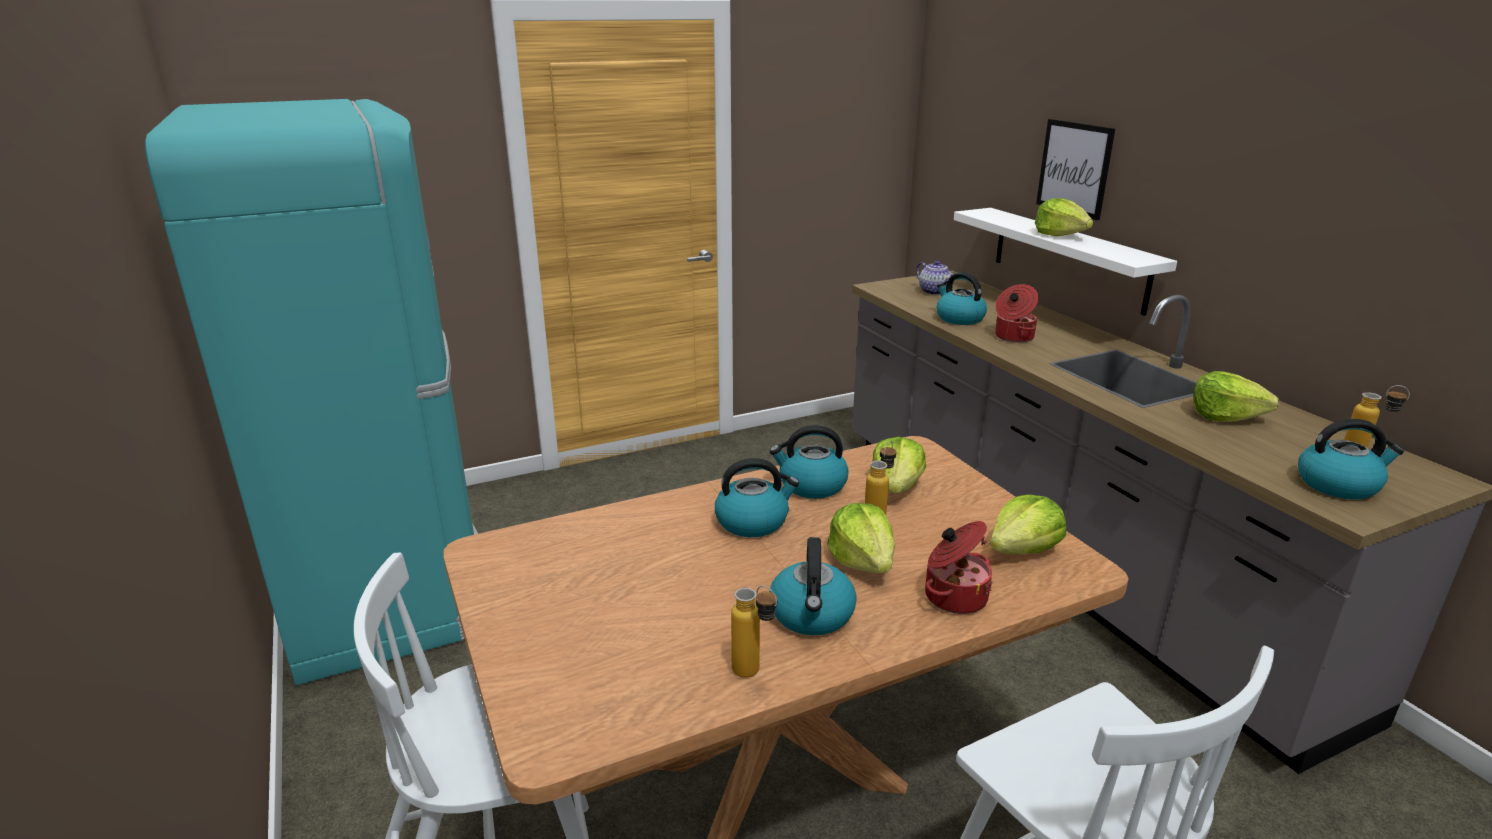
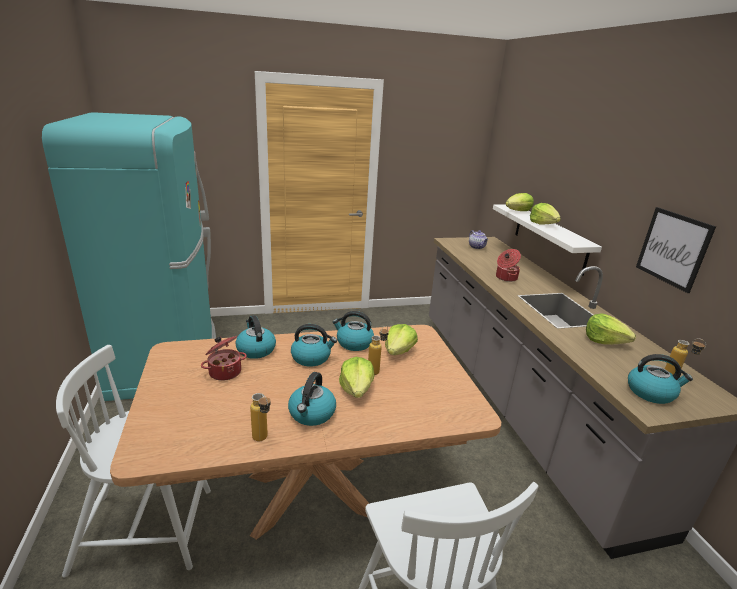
camera: 10 degrees right, 0 degrees up
(954, 596) = (394, 417): cooking pot -> cooking pot (225, 371)
(959, 318) = (481, 263): kettle -> kettle (255, 349)
(1023, 549) = (449, 398): lettuce -> lettuce (518, 211)
(1074, 168) = (557, 187): picture -> picture (673, 248)

